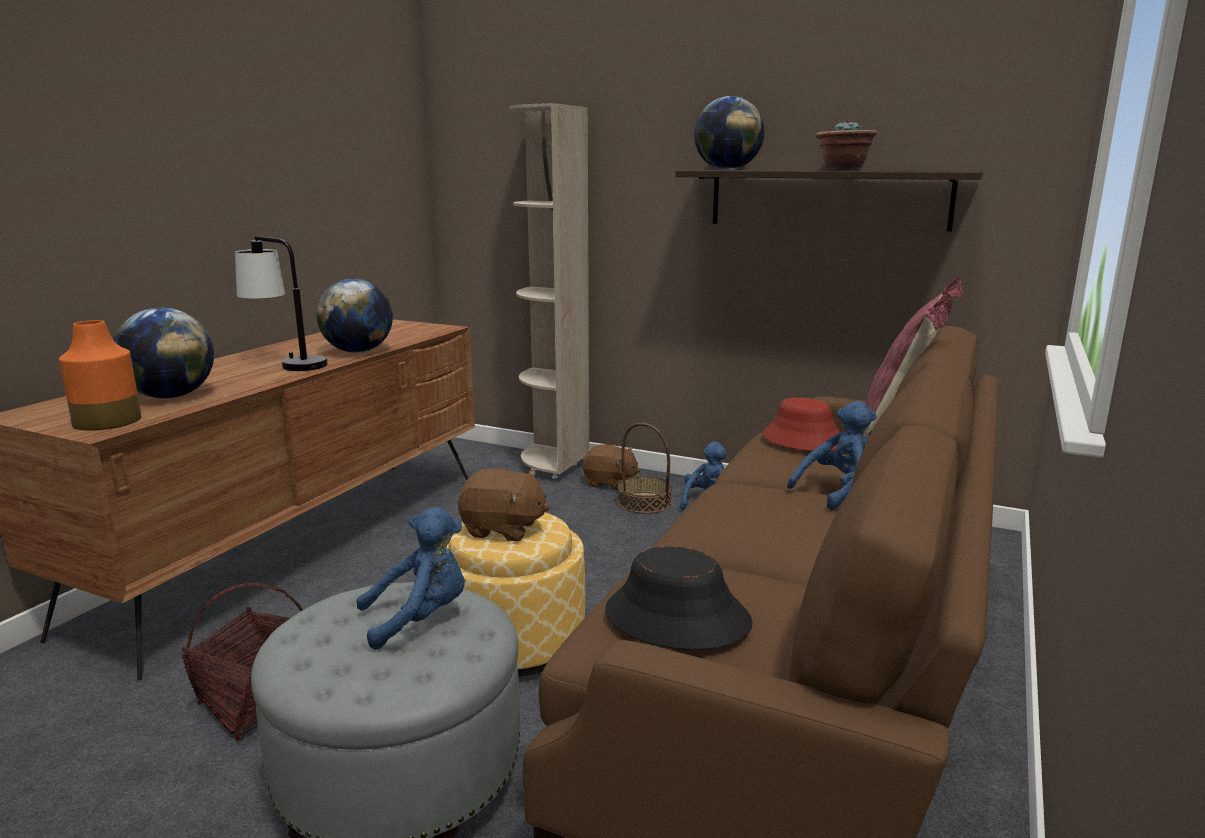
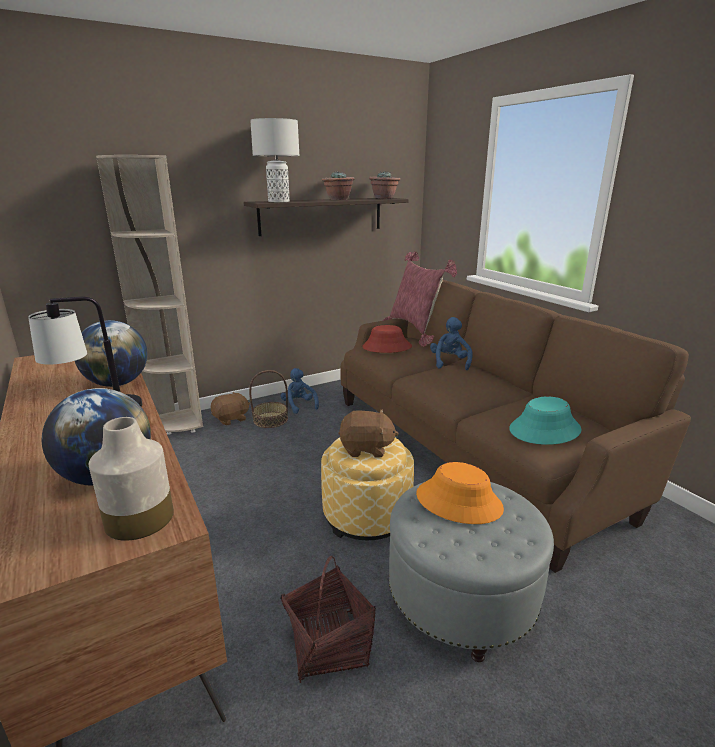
camera: 55 degrees left, 5 degrees up
(107, 420) = (138, 517): orange vase -> beige vase
(420, 618) = (459, 501): blue plush toy -> orange hat
(503, 529) = (366, 449): brown plush toy -> brown plush toy turned 45 degrees clockwise
(676, 617) = (545, 430): black hat -> turquoise hat
(727, 169) = (278, 201): globe -> white table lamp
(945, 171) = (384, 198): none -> potted plant

